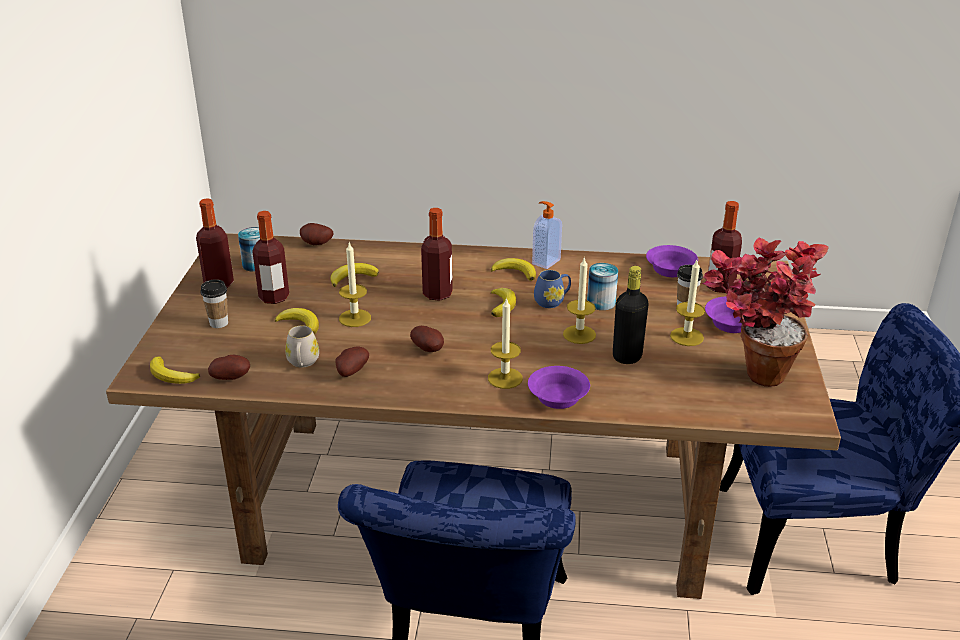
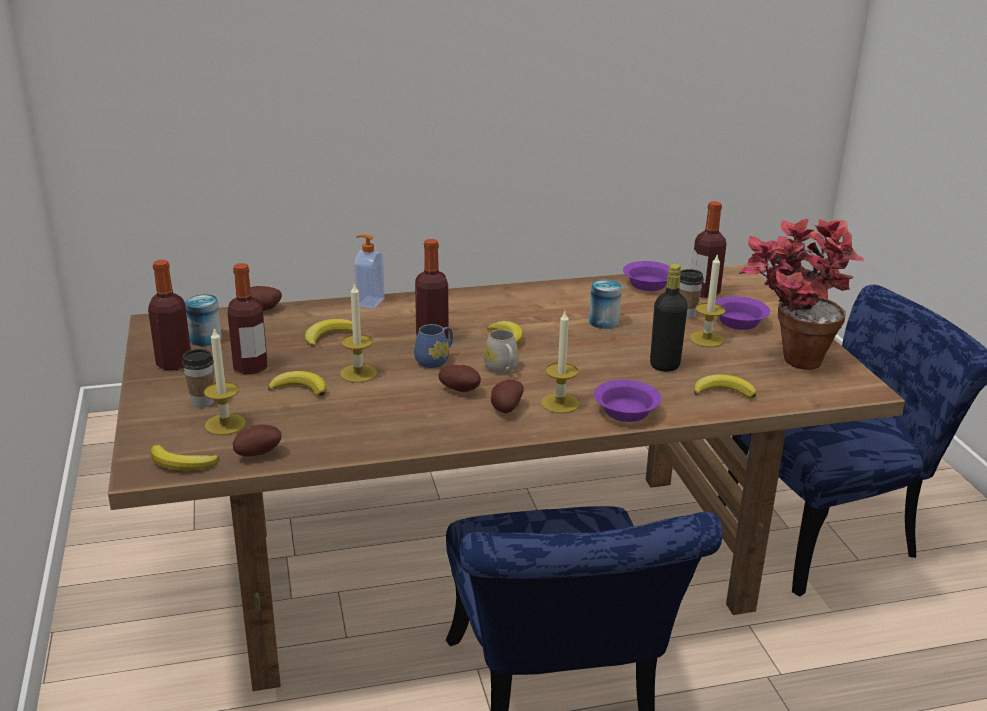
camera: 20 degrees left, 5 degrees down
(302, 363) = (330, 425): white mug -> white mug (502, 369)
(351, 372) = (392, 425): potato -> potato (505, 409)
(515, 272) = (498, 307): banana -> banana (723, 391)
(545, 261) = (521, 294): soap dispenser -> soap dispenser (369, 302)
(552, 301) = (555, 327): blue mug -> blue mug (435, 360)
(579, 334) = (604, 353): candle -> candle (225, 424)

